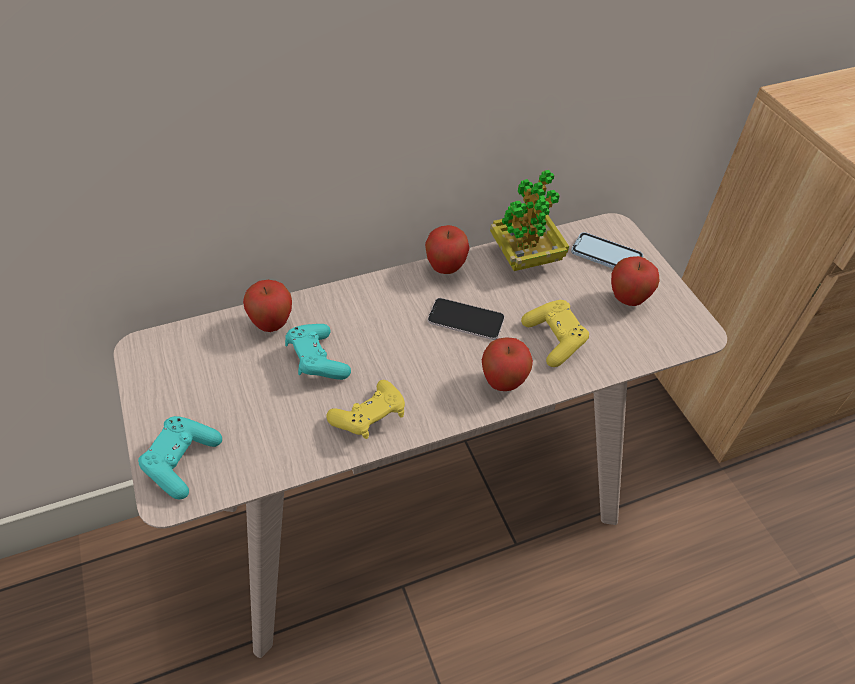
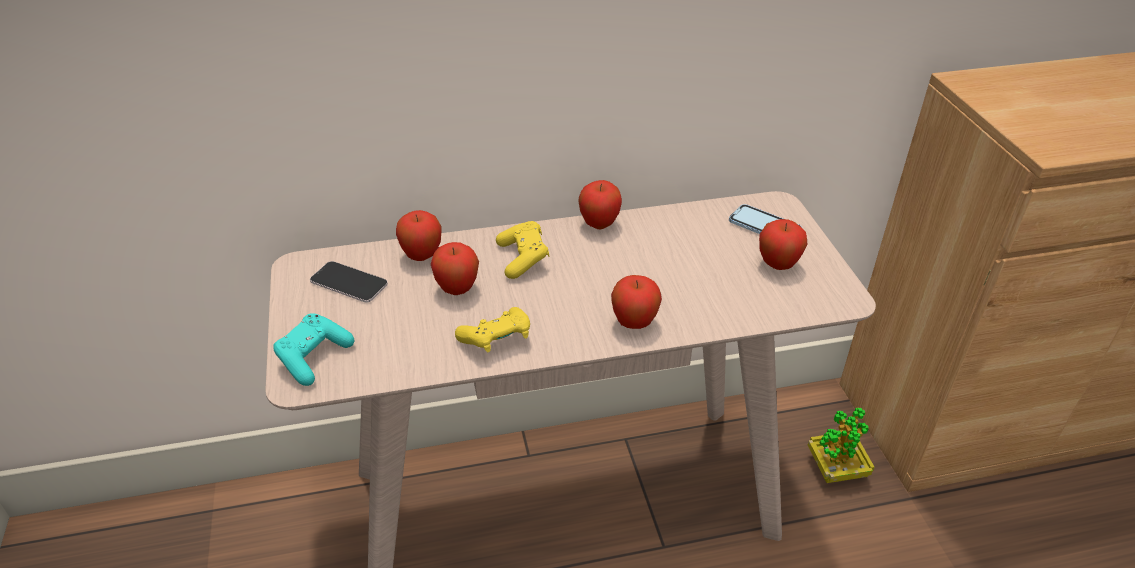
camera: 10 degrees right, 10 degrees down
(317, 361) = (457, 289): turquoise game controller -> apple
(466, 320) = (609, 268): phone -> phone (349, 283)
(525, 257) = (681, 222): potted plant -> potted plant (836, 469)
(554, 340) = (694, 293): yellow game controller -> yellow game controller (523, 259)

